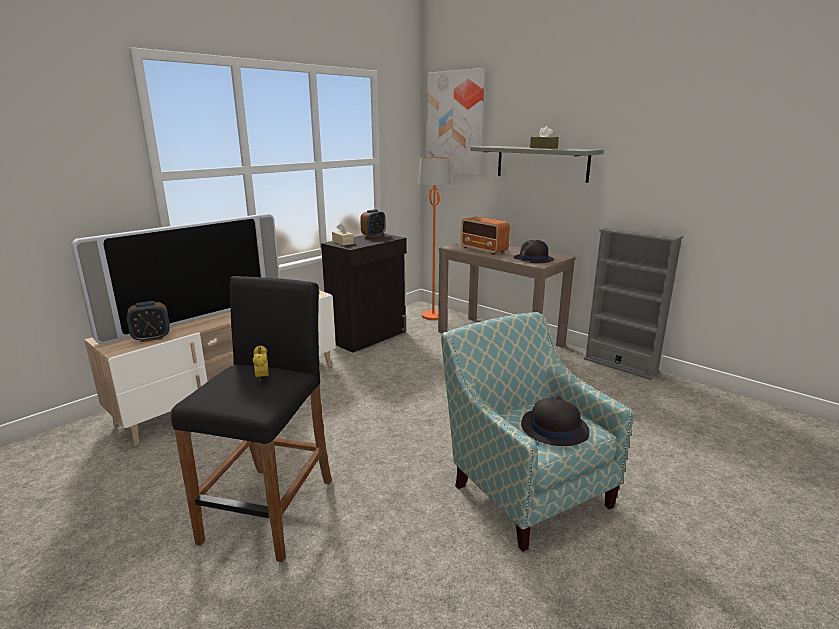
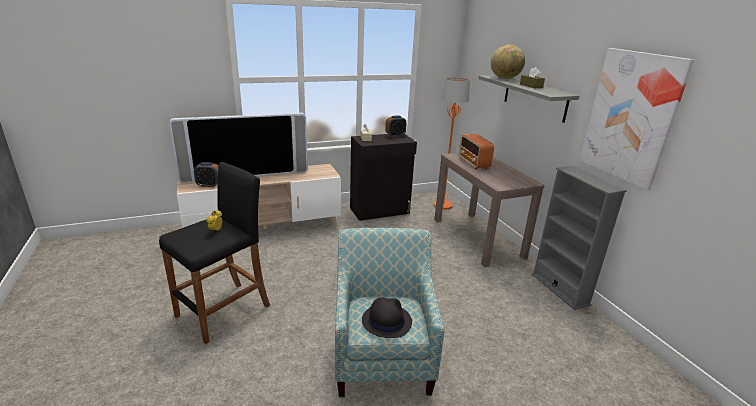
camera: 25 degrees right, 5 degrees up
(454, 123) = (483, 51): picture -> picture (630, 117)
(502, 146) = (505, 78): none -> globe
(533, 259) = (502, 180): black hat -> none

